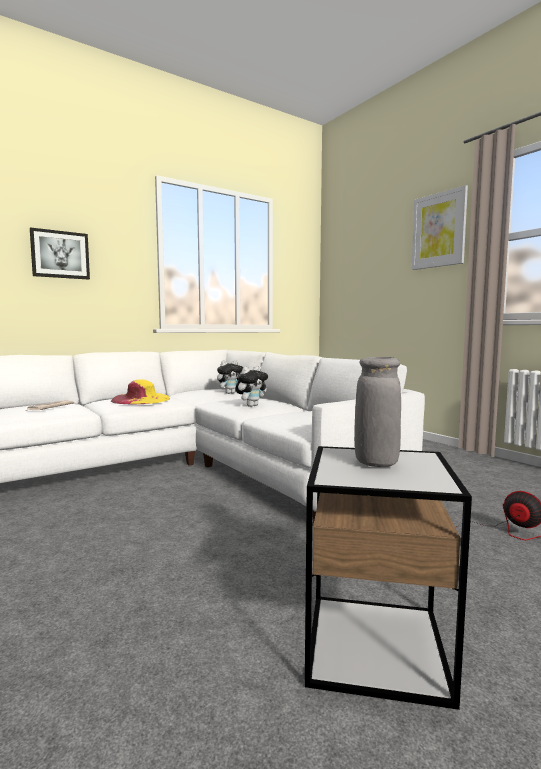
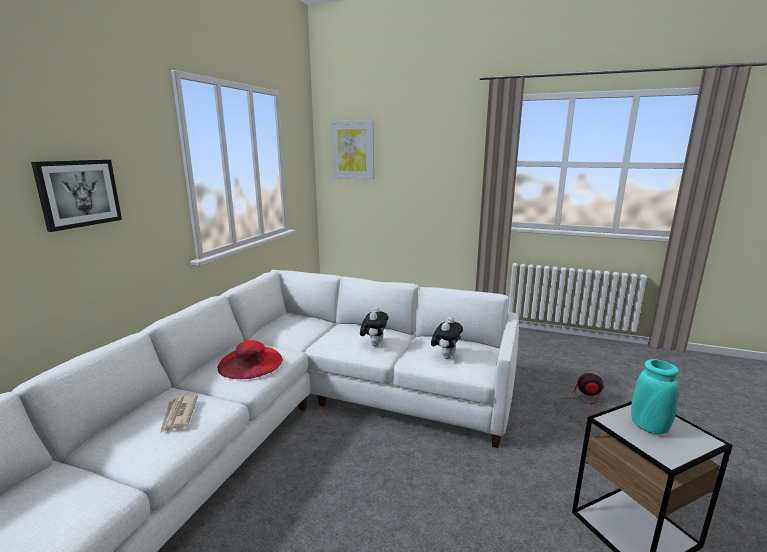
camera: 35 degrees left, 10 degrees up
(141, 399) = (250, 362): yellow hat -> red hat
(230, 393) = (310, 322): plush toy -> plush toy (446, 356)
(376, 463) = (648, 427): grey vase -> turquoise vase
(439, 230) = (450, 146): picture -> picture (352, 150)

